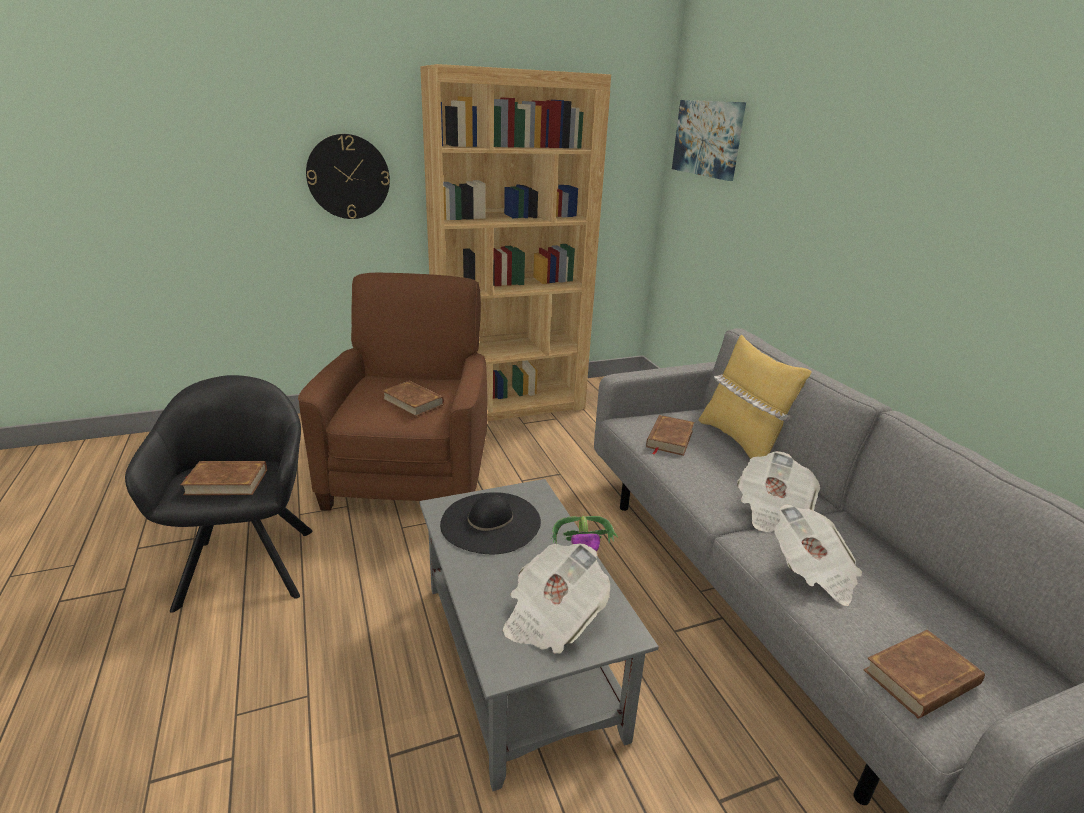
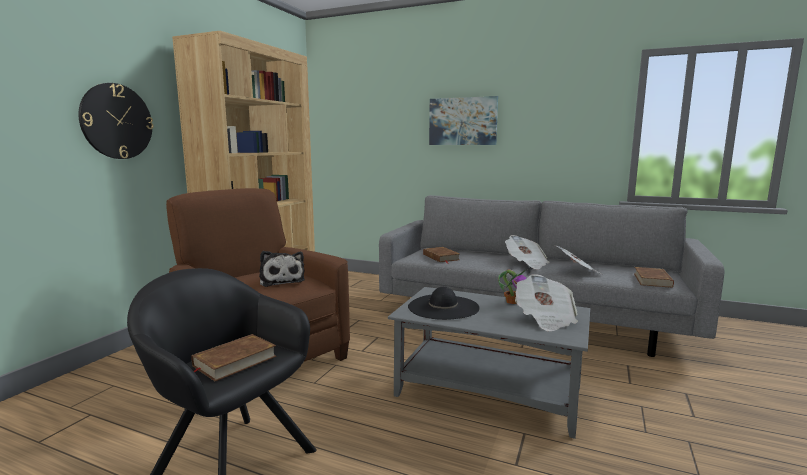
camera: 45 degrees left, 15 degrees down
(413, 402) = (281, 280): brown book -> plush toy
(708, 138) = (347, 102): picture -> picture (463, 121)
(740, 441) = (466, 251): yellow pillow -> none

